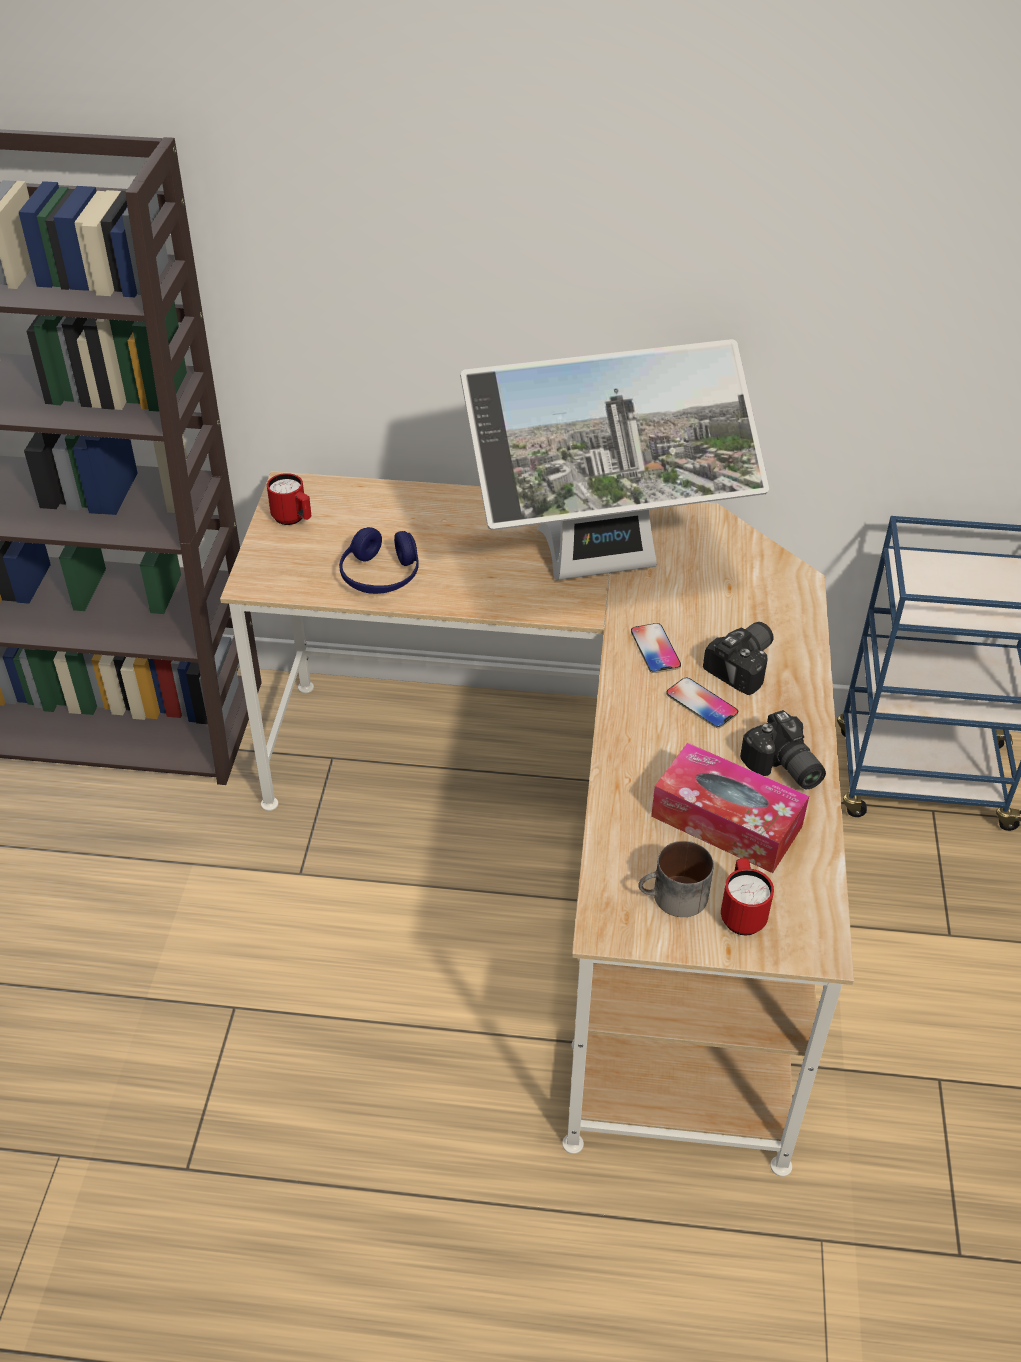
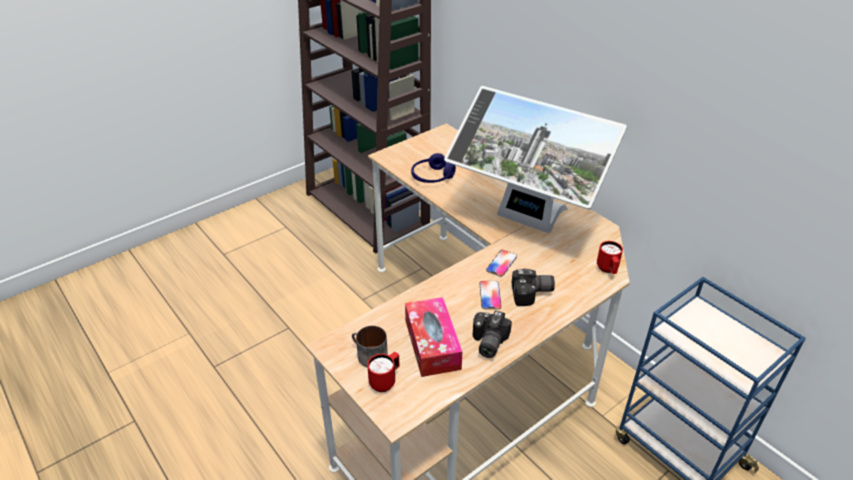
camera: 45 degrees right, 5 degrees down
(293, 519) = (429, 142): red mug -> red mug (608, 270)

